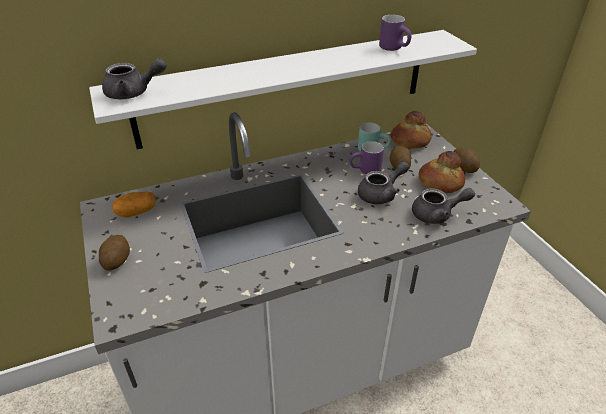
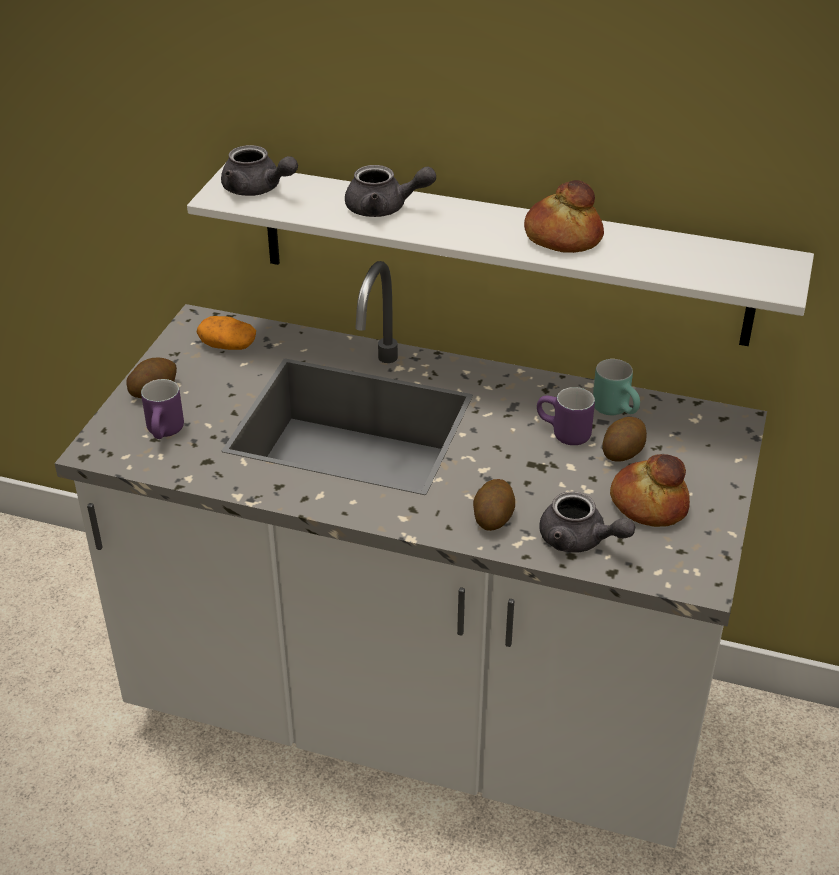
camera: 40 degrees right, 0 degrees up
(381, 194) = (541, 474): grey teapot -> grey teapot (384, 208)
(395, 48) = (671, 255): purple mug -> purple mug (167, 433)
(409, 141) = (695, 424): bread -> bread (562, 237)
(463, 167) = (720, 503): potato -> potato (493, 517)

